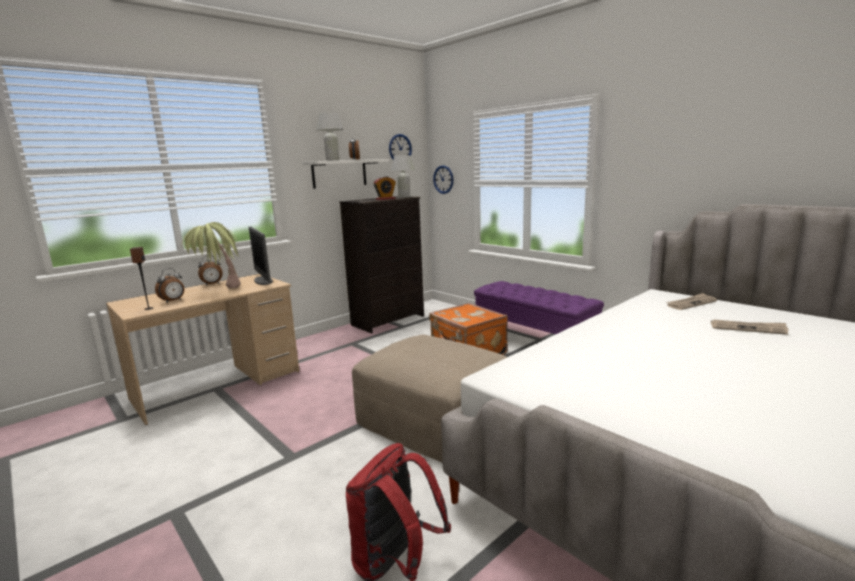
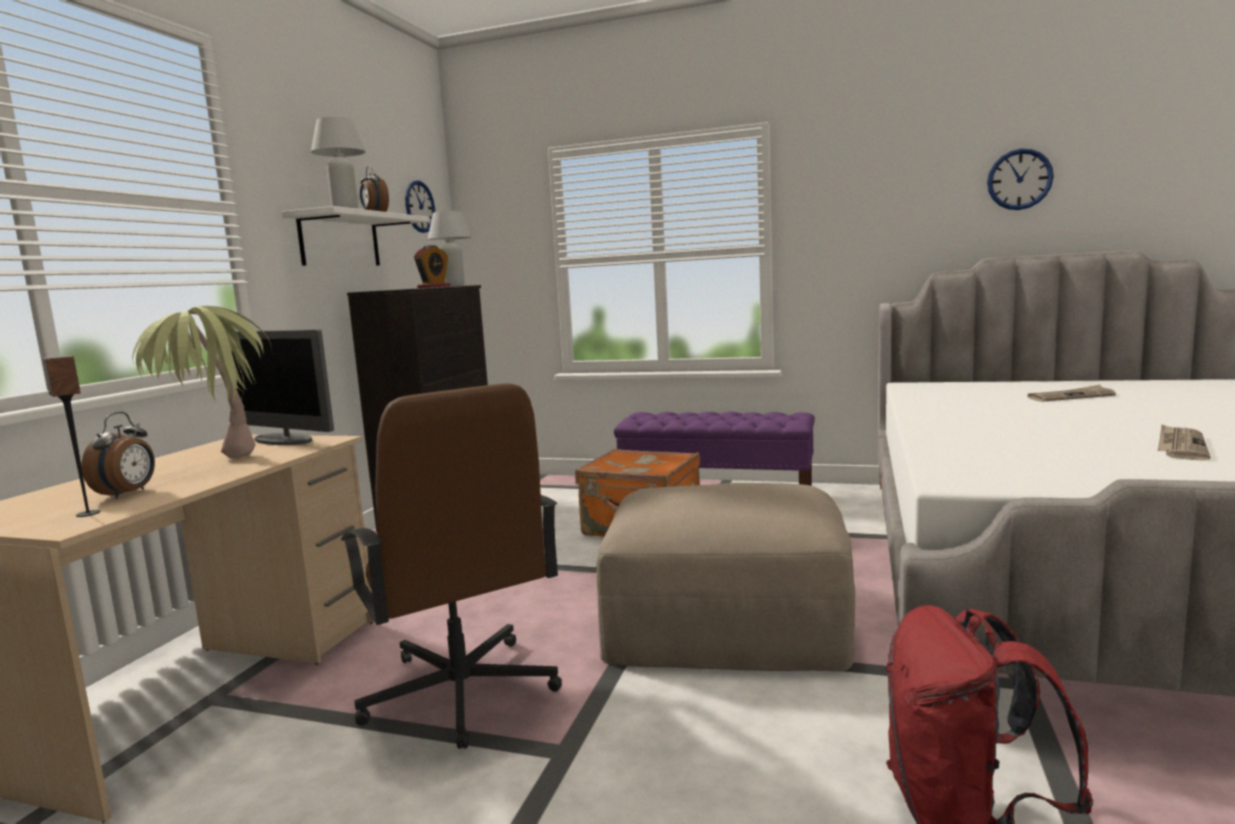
camera: 30 degrees left, 5 degrees down
(212, 284) = (162, 460): alarm clock -> none
(289, 416) = (460, 692): none -> brown office chair
(443, 179) = (491, 262): wall clock -> wall clock (1019, 179)
(691, 303) = (963, 387): newspaper -> newspaper (1180, 446)

